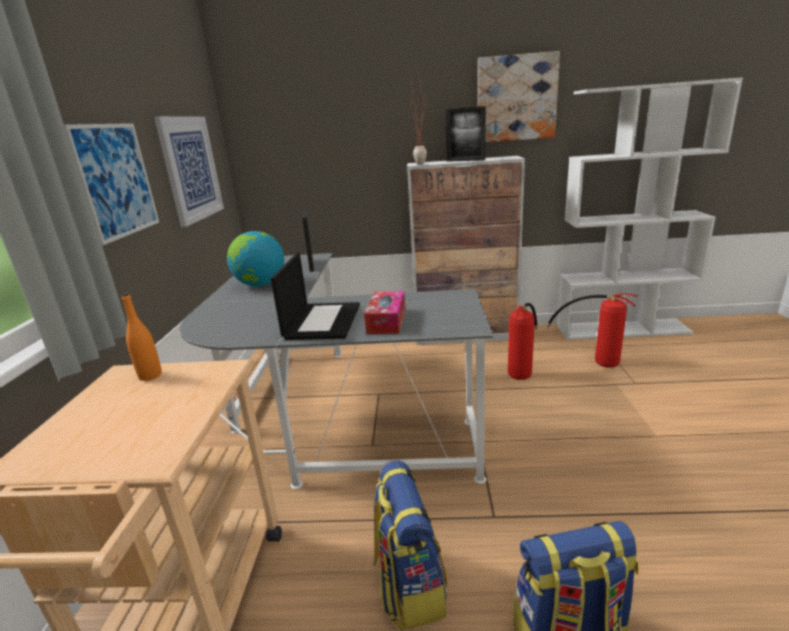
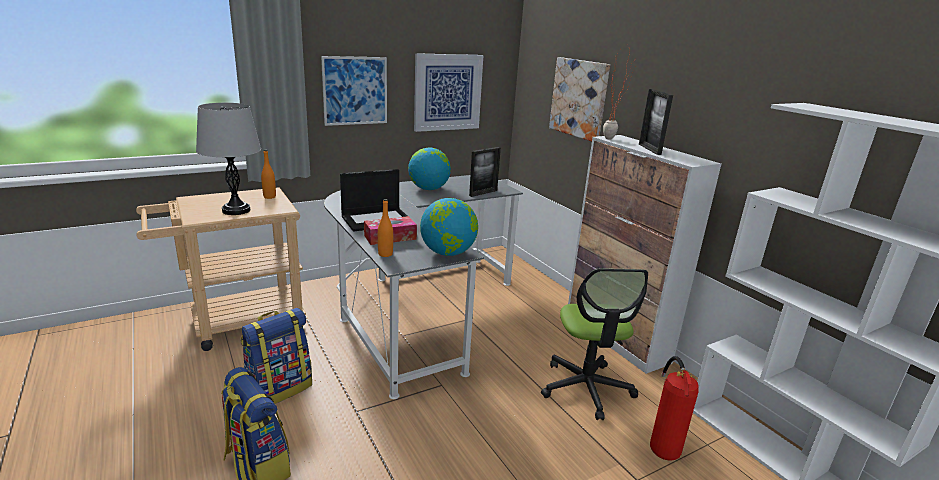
camera: 55 degrees right, 0 degrees up
(172, 411) = (236, 210): none -> grey table lamp
(434, 329) = (385, 254): none -> orange bottle
(455, 300) = (448, 253): none -> globe
(516, 98) = (739, 95): picture -> picture (579, 98)
(523, 368) = (586, 388): fire extinguisher -> office chair

